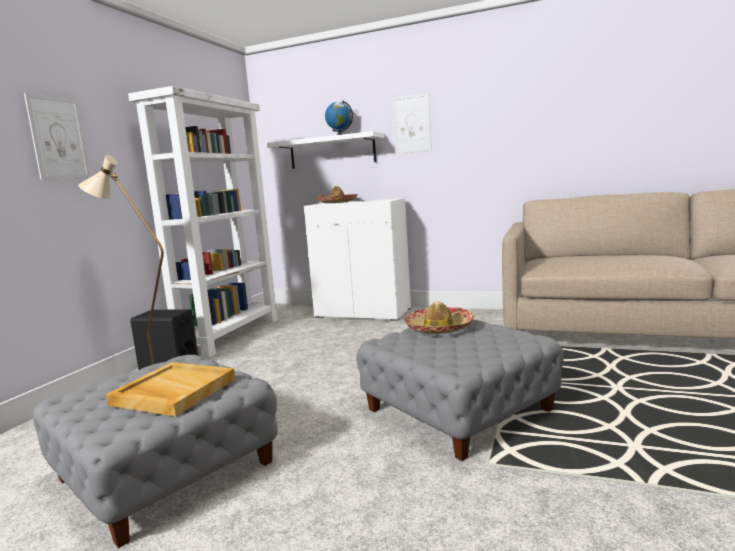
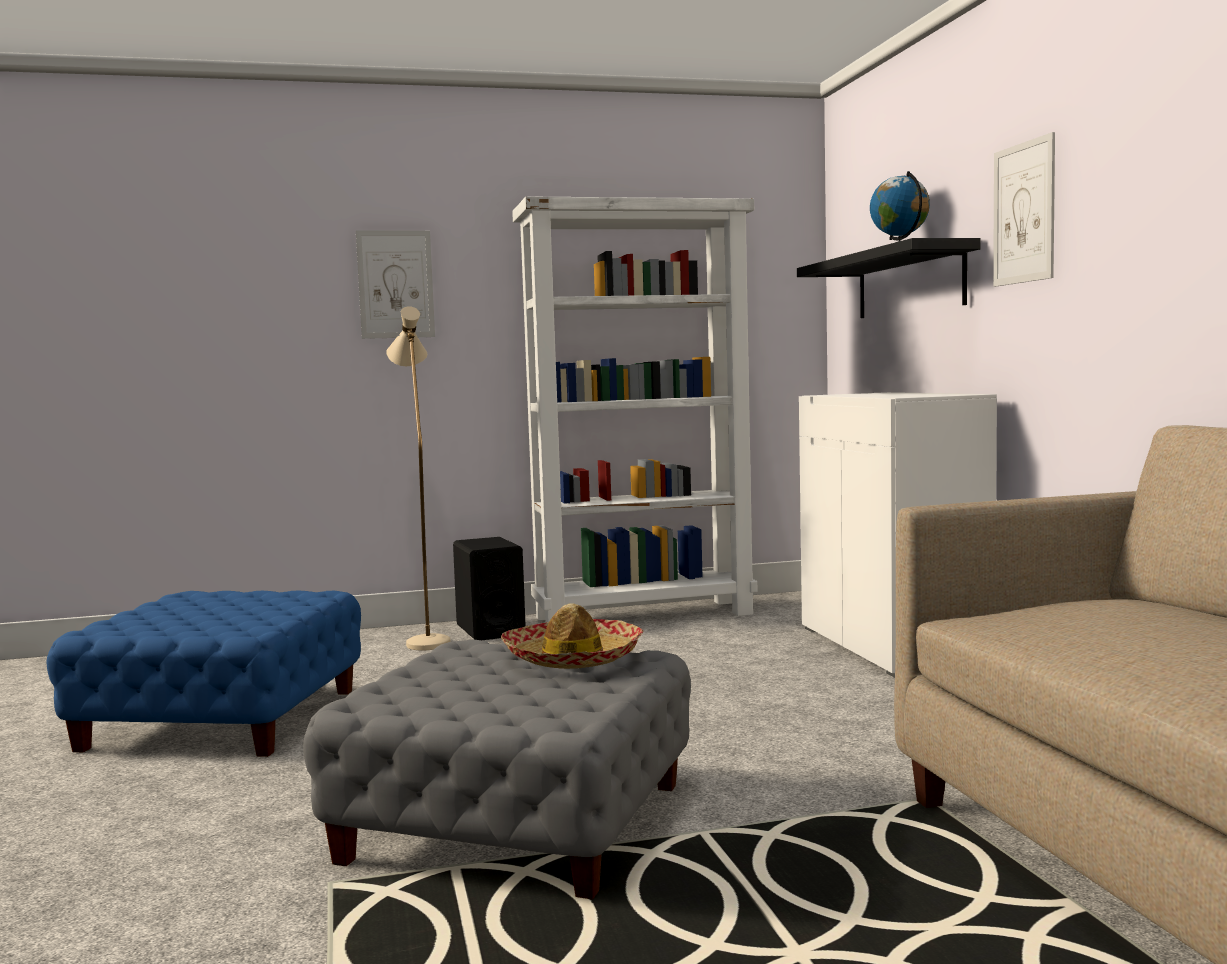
camera: 55 degrees right, 5 degrees down
(165, 471) = (222, 719): grey ottoman -> blue ottoman
(173, 392) = (212, 617): beige tray -> none
(332, 152) = (909, 283): white shelf -> black shelf
(337, 202) = (874, 393): hat -> none

